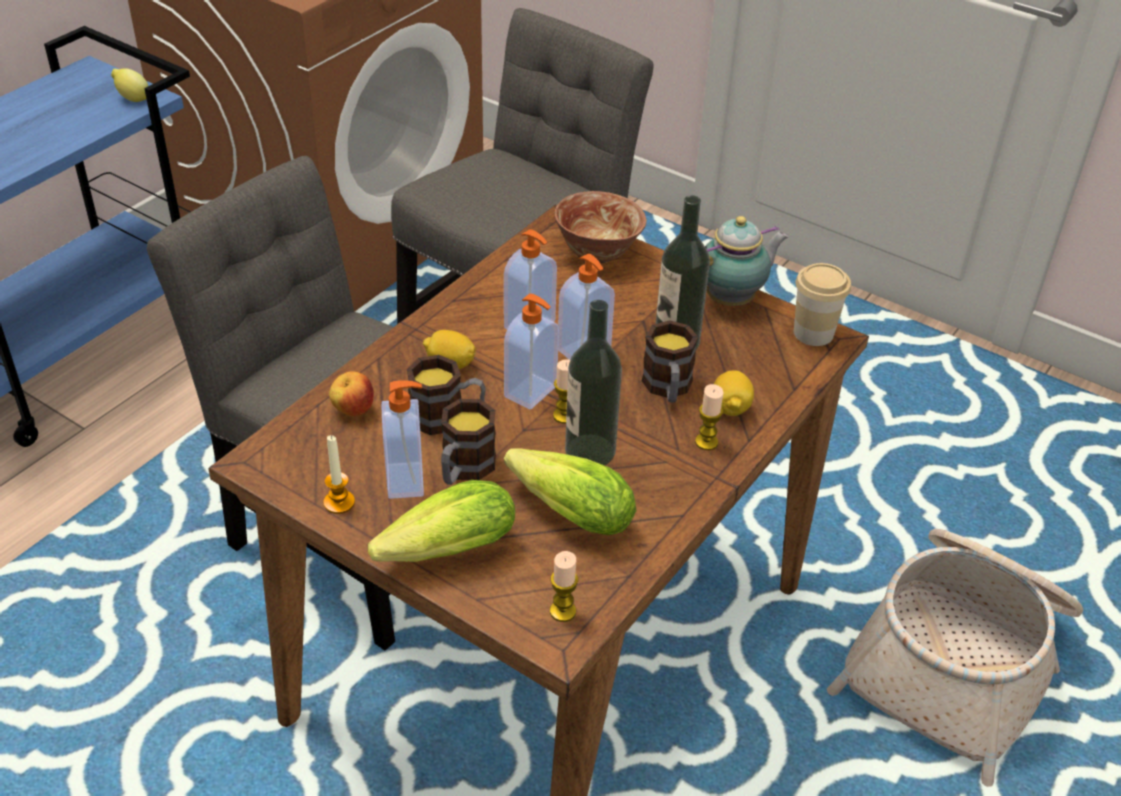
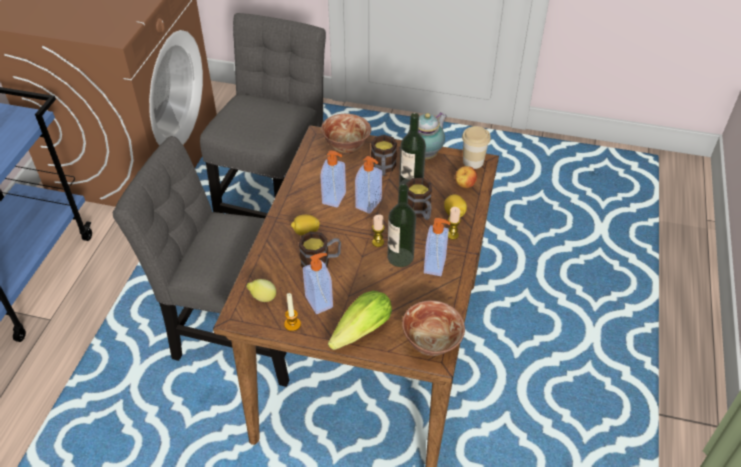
camera: 20 degrees left, 5 degrees up
(132, 99) = (24, 121): lemon -> lemon (262, 298)
(353, 410) = (270, 273): apple -> apple (464, 185)
(464, 469) = (344, 287): mug -> mug (383, 168)
(532, 392) = (355, 235): soap dispenser -> soap dispenser (435, 266)
(562, 611) = (431, 343): candle -> bowl
(565, 510) = (405, 292): lettuce -> none
(958, 662) = (561, 297): basket -> none

